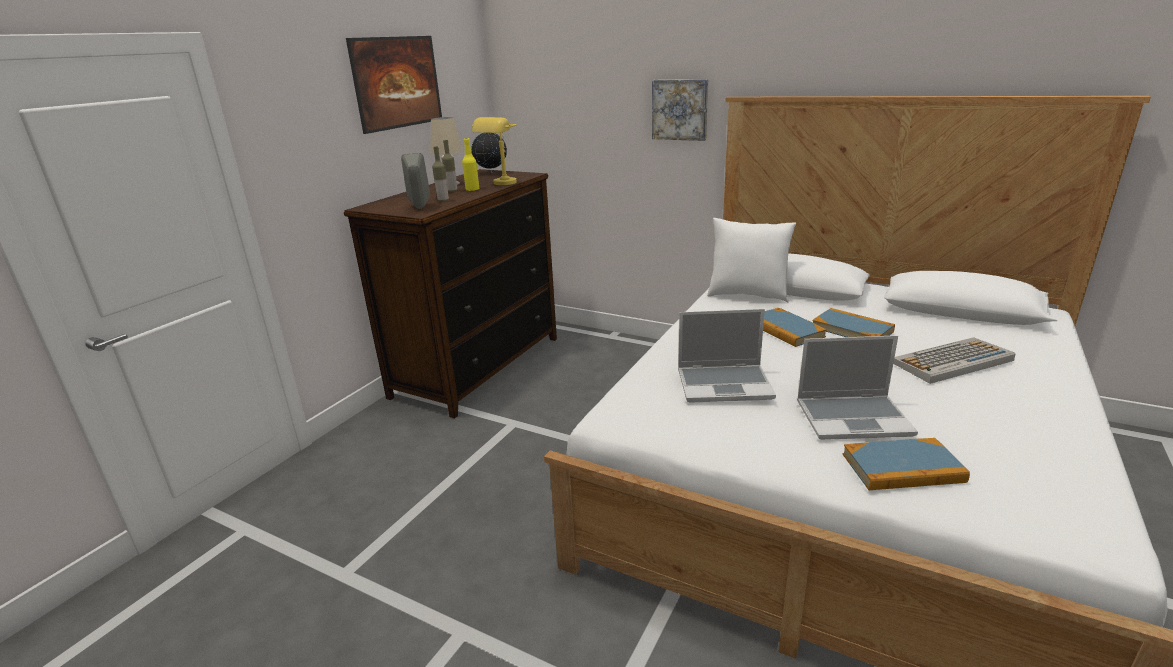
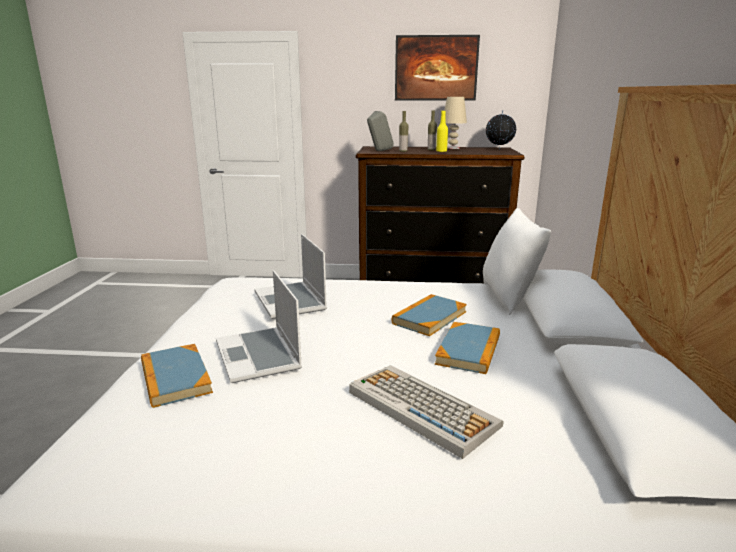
camera: 65 degrees right, 5 degrees down
(501, 184) = (466, 153): yellow table lamp -> none
(680, 109) = (611, 102): picture -> none

